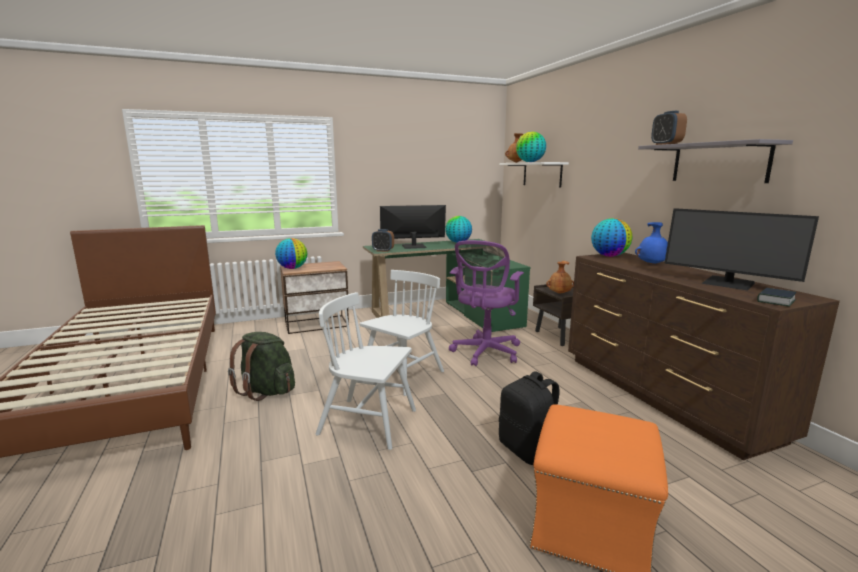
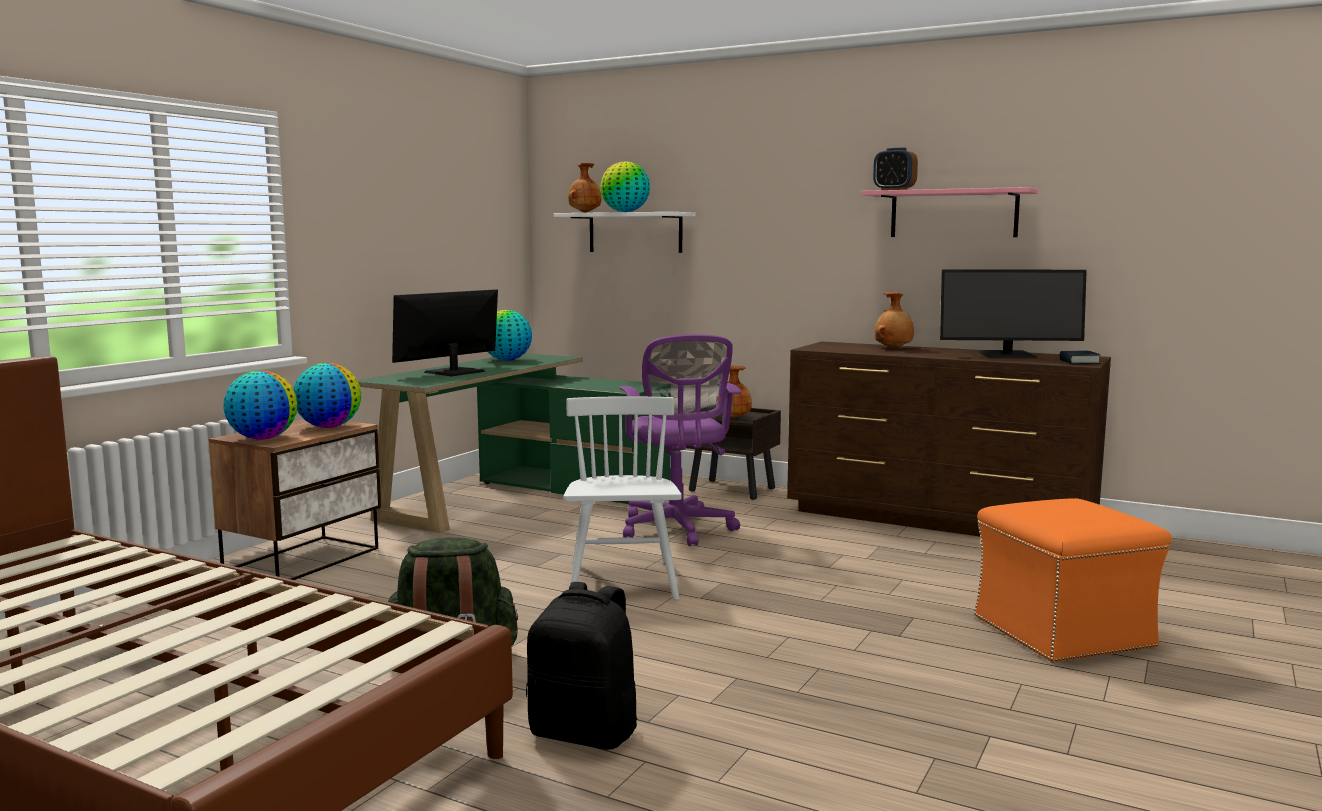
camera: 40 degrees left, 5 degrees down
(368, 422) = (694, 639): white chair -> none
(383, 250) = (425, 382): alarm clock -> none
(528, 450) = (913, 601): black backpack -> black backpack (585, 733)
(609, 256) = (825, 346): globe -> globe (329, 427)
(652, 264) = (894, 348): blue vase -> brown vase
(719, 163) = (953, 214): grey shelf -> pink shelf

